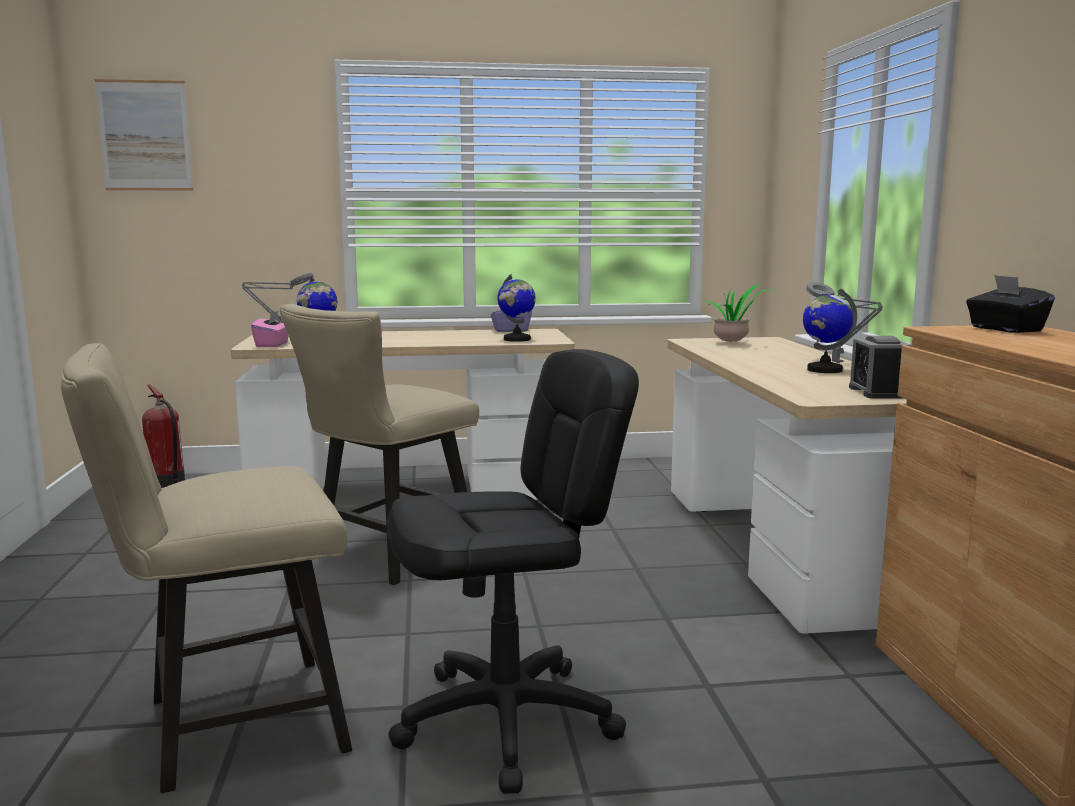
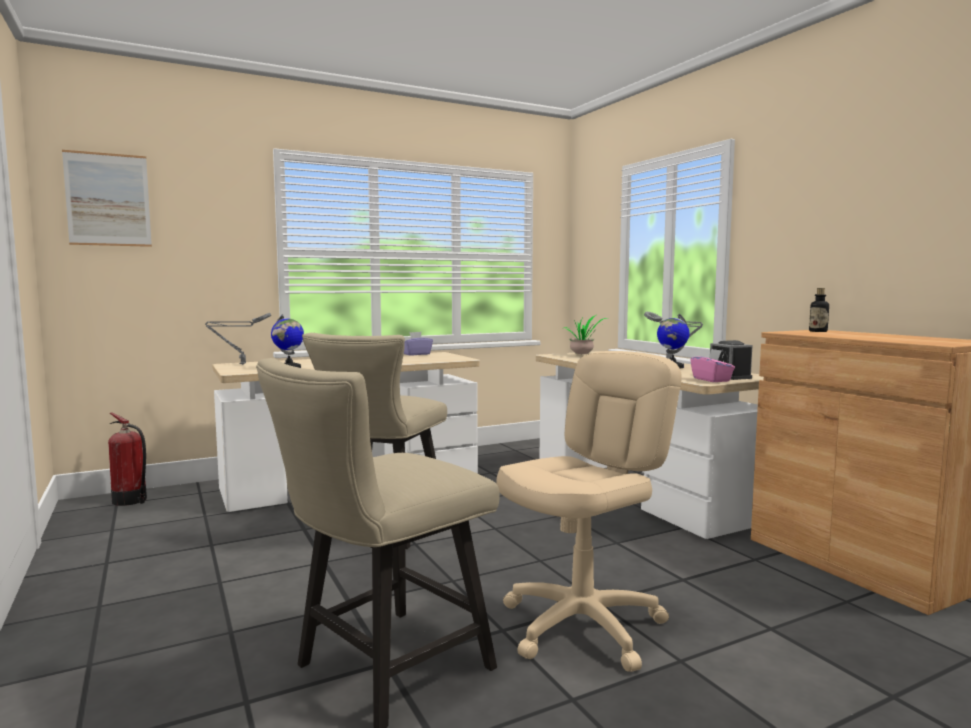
camera: 20 degrees left, 5 degrees down
(272, 345) = (251, 370): pink tissue box -> pink tissue box (711, 380)
(507, 721) = (583, 625): black office chair -> beige office chair
(517, 339) = (435, 359): globe -> none
(1005, 329) = (818, 331): black tissue box -> bottle

